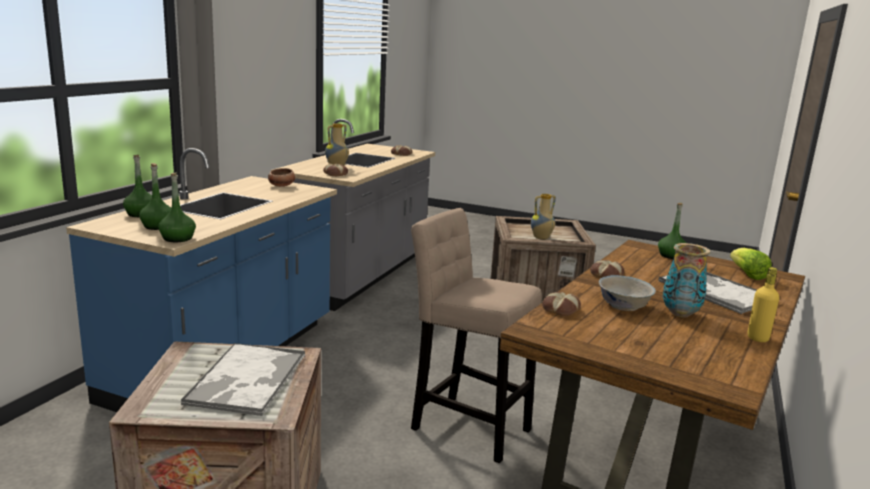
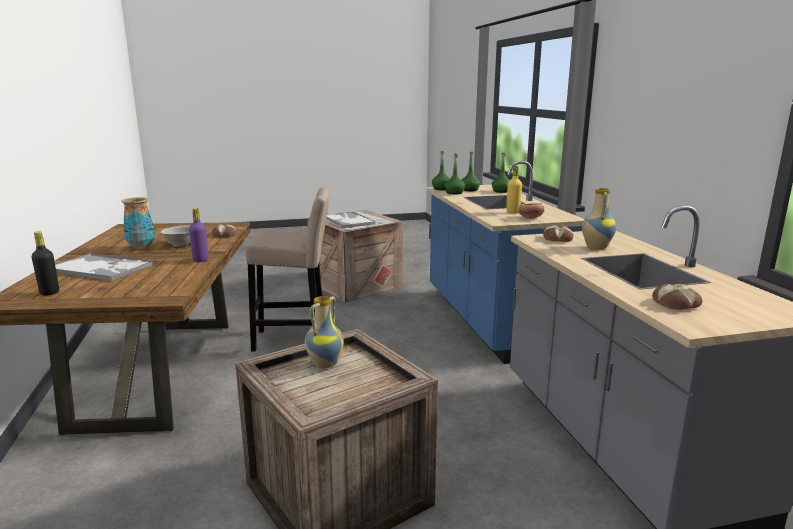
camera: 145 degrees right, 0 degrees up
(605, 274) = (201, 260): bread -> purple bottle
(671, 256) = (131, 294): green bottle -> green bottle (454, 193)
(747, 274) = (49, 293): lettuce -> black bottle
(757, 338) = (91, 246): yellow bottle -> yellow bottle (513, 212)

